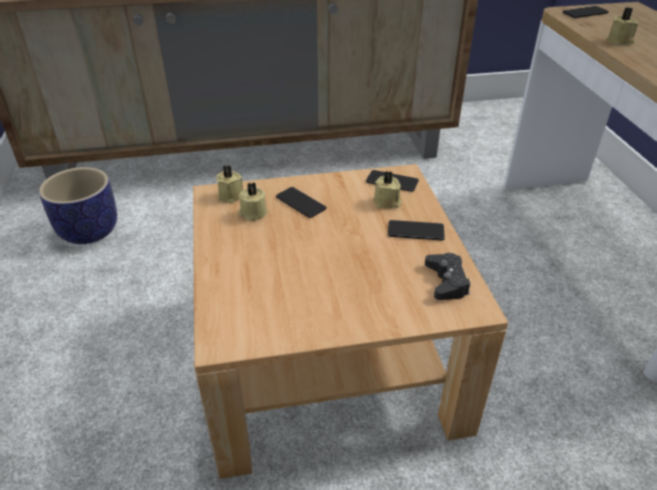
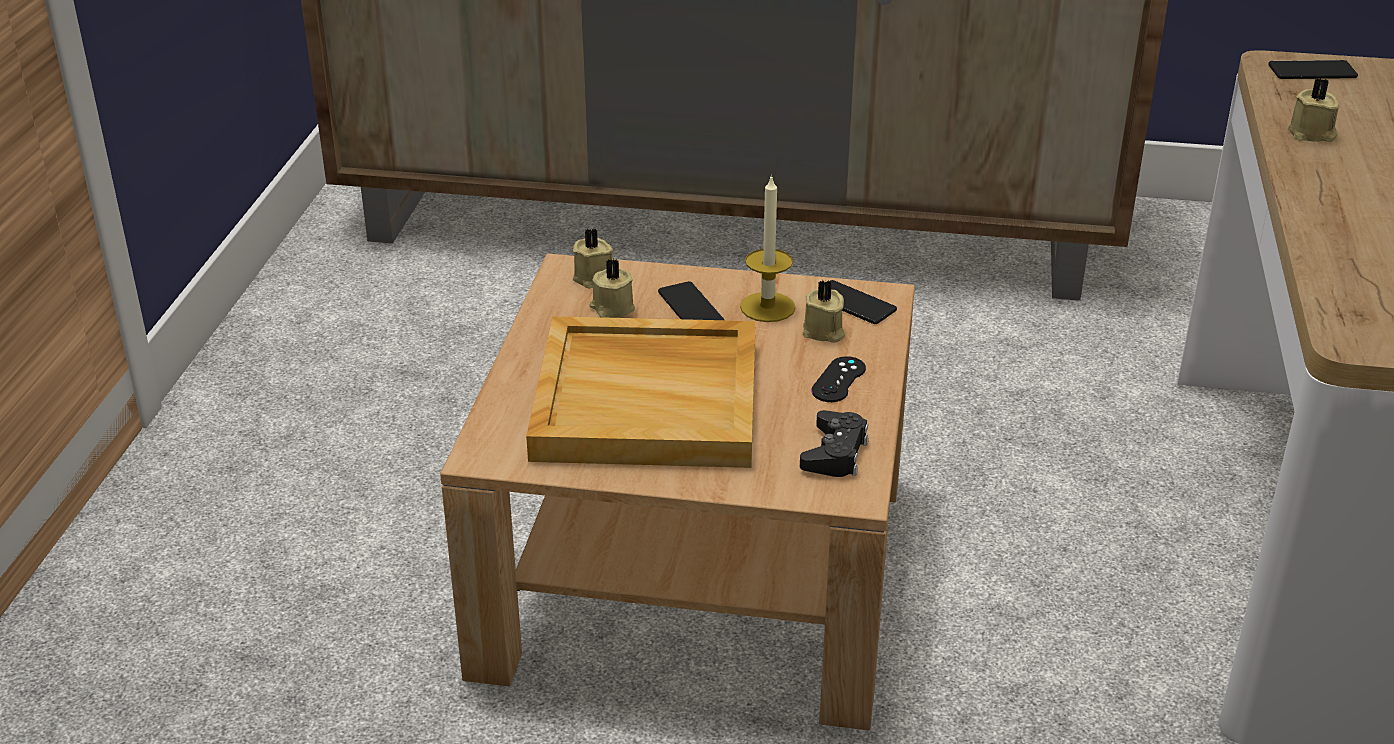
camera: 20 degrees right, 5 degrees down
(90, 231) = (407, 309): planter -> none
(310, 271) = (649, 399): none -> beige tray
(345, 193) = (767, 307): none -> candle
(415, 231) = (838, 380): phone -> black game controller

